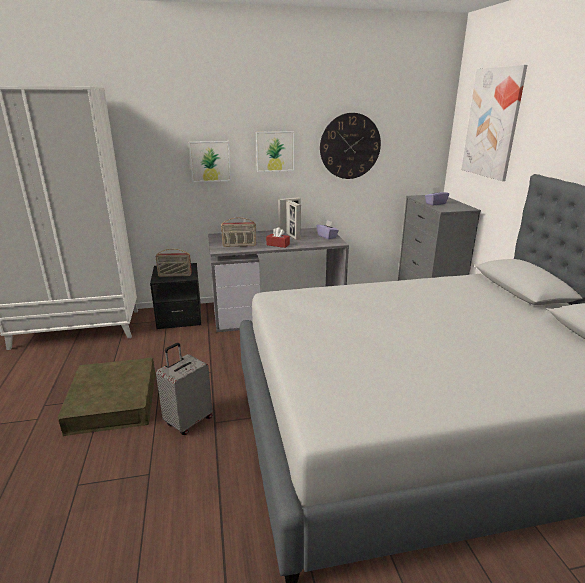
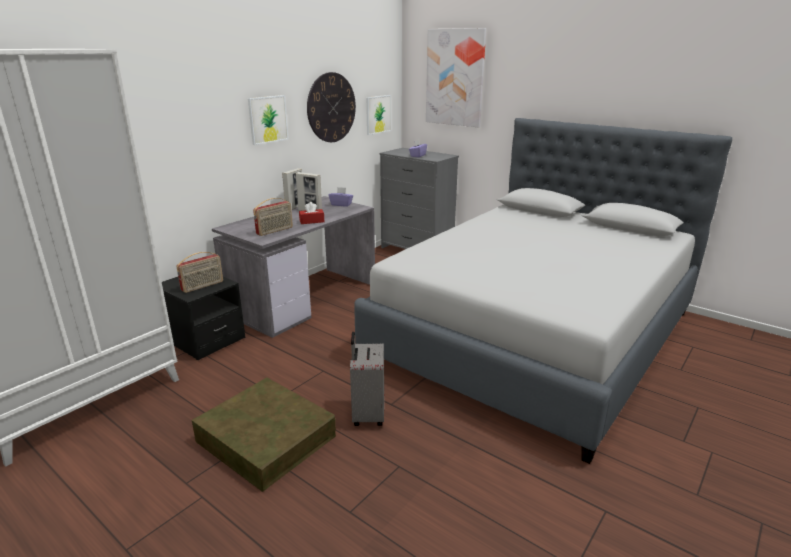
camera: 40 degrees left, 0 degrees up
(210, 161) = (204, 138): picture -> picture (378, 114)

